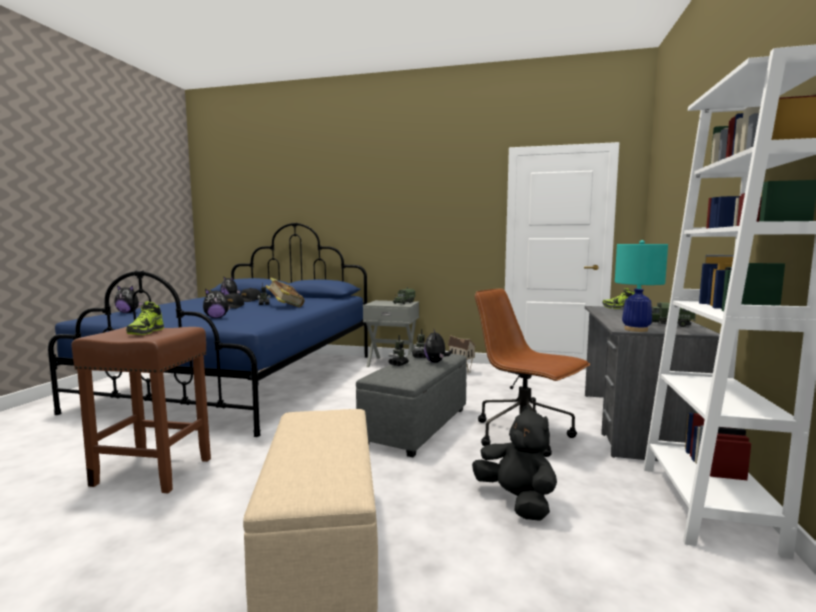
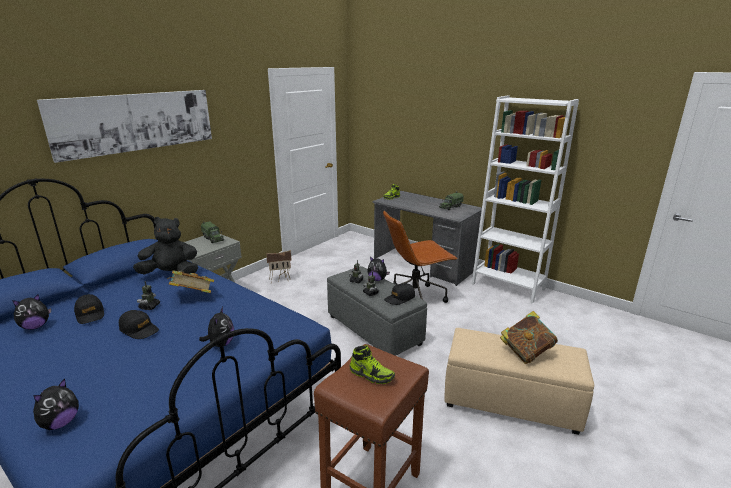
camera: 65 degrees left, 15 degrees up
(316, 450) = (526, 352): none -> book
(367, 192) = (136, 122): none -> picture
(401, 375) = (400, 298): none -> black cap
(516, 501) = (487, 327): black plush toy -> black plush toy (171, 274)
(636, 329) = (459, 216): turquoise table lamp -> none

